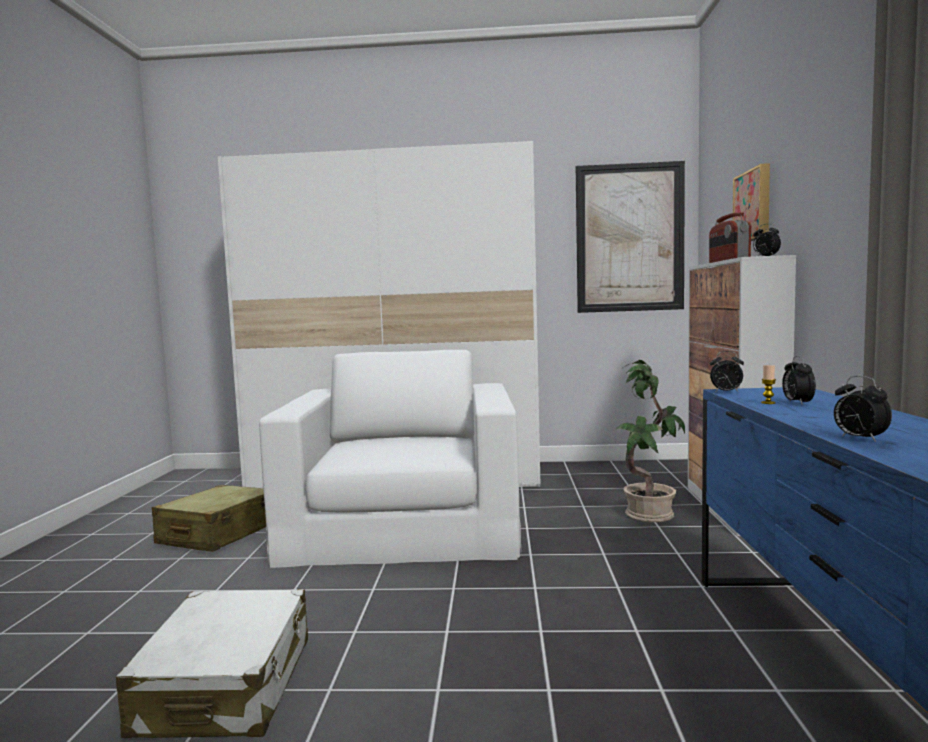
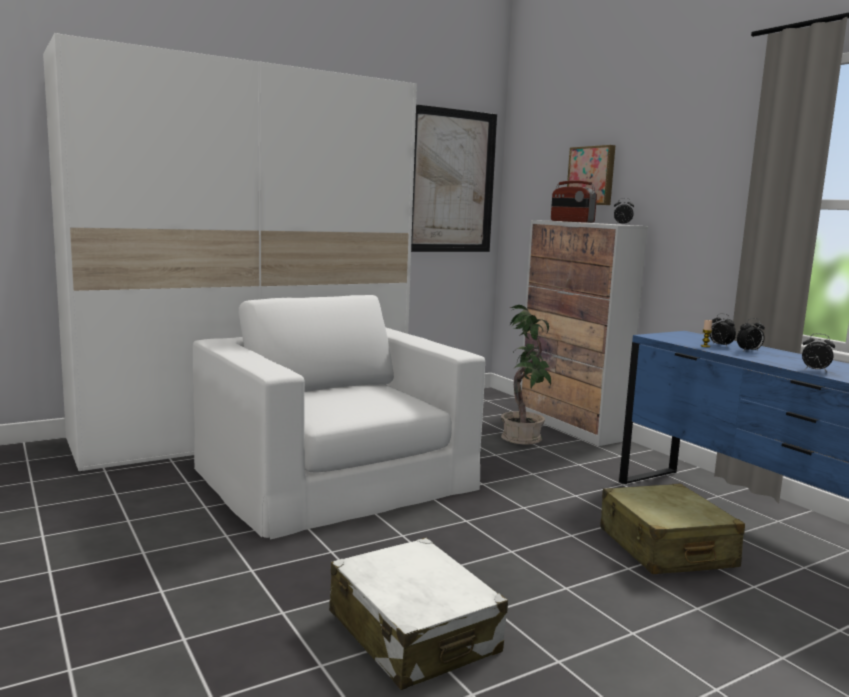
camera: 35 degrees left, 5 degrees up
(218, 534) = (141, 521): beige suitcase -> beige suitcase (665, 548)
(726, 392) = (656, 337): alarm clock -> alarm clock (749, 351)

